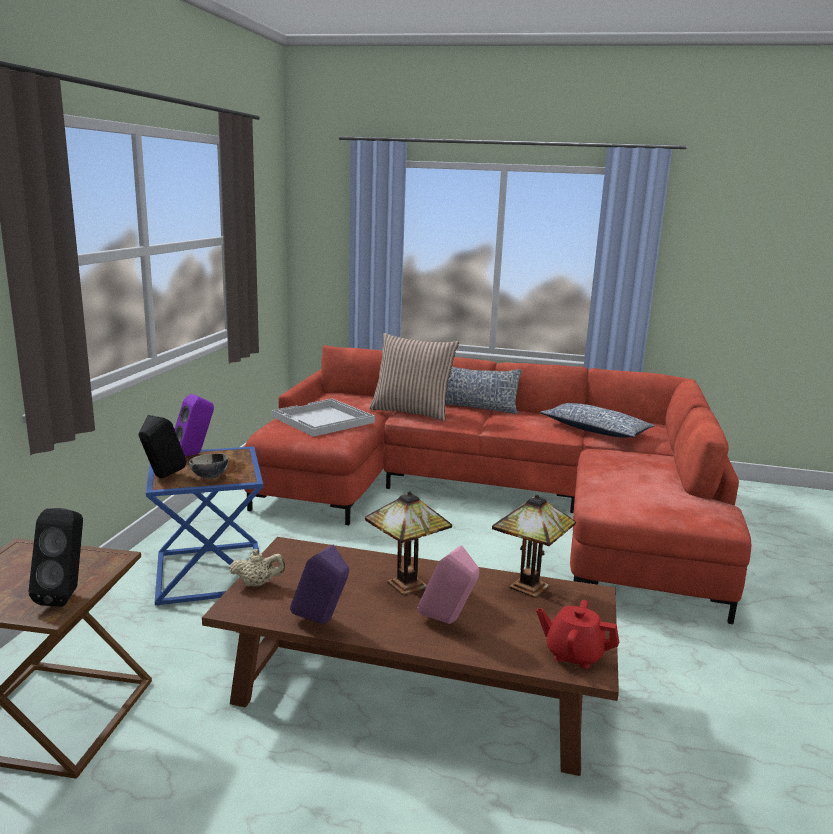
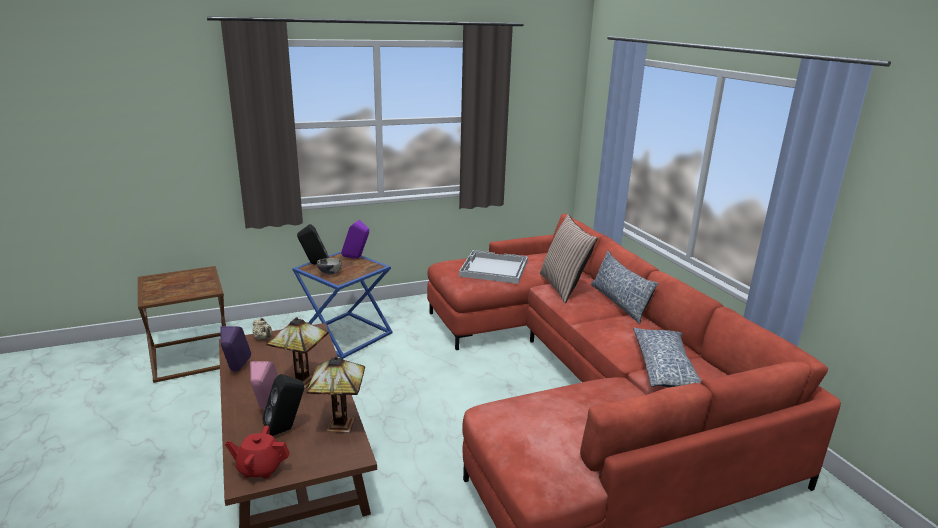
camera: 55 degrees right, 5 degrees up
(66, 595) = (168, 296): black speaker -> black speaker (286, 430)
(573, 654) = (260, 468): red teapot -> red teapot turned 75 degrees counterclockwise

